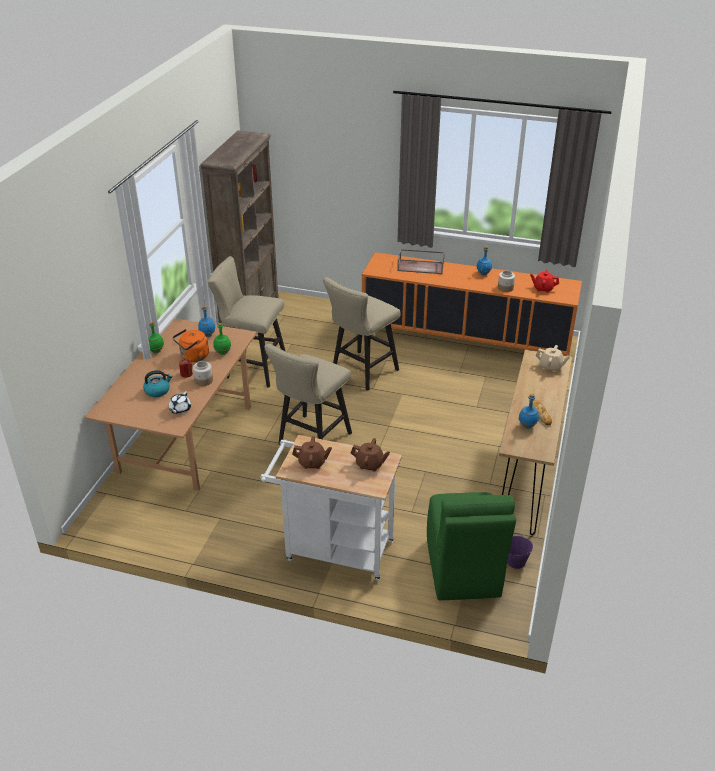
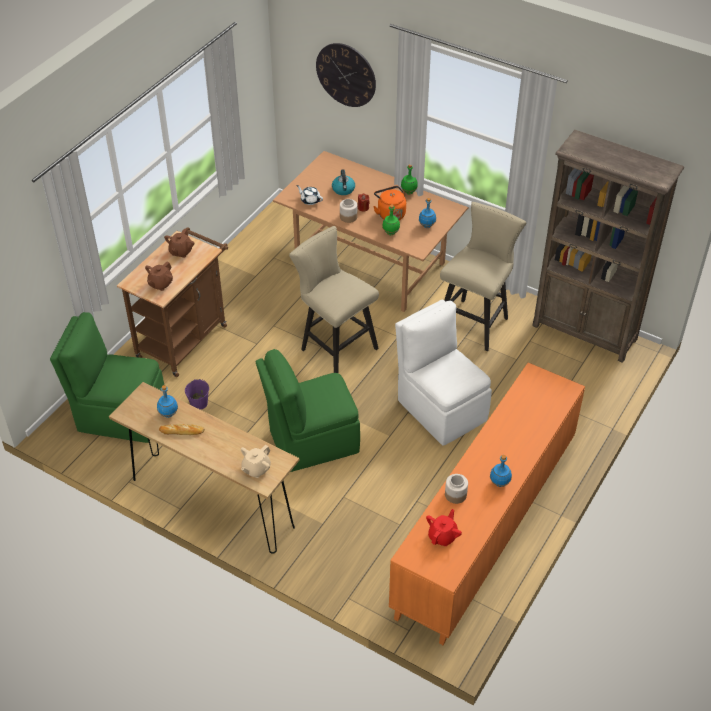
camera: 105 degrees right, 10 degrees up
(79, 302) = (346, 75): none -> wall clock
(333, 550) = (185, 337): white cart -> brown cart
(361, 373) = (440, 408): beige stool -> white chair
(421, 266) = (534, 423): brown tray -> none
(430, 433) = (311, 442): none -> green chair
(515, 562) = (109, 455): purple bucket -> purple bucket (199, 403)

